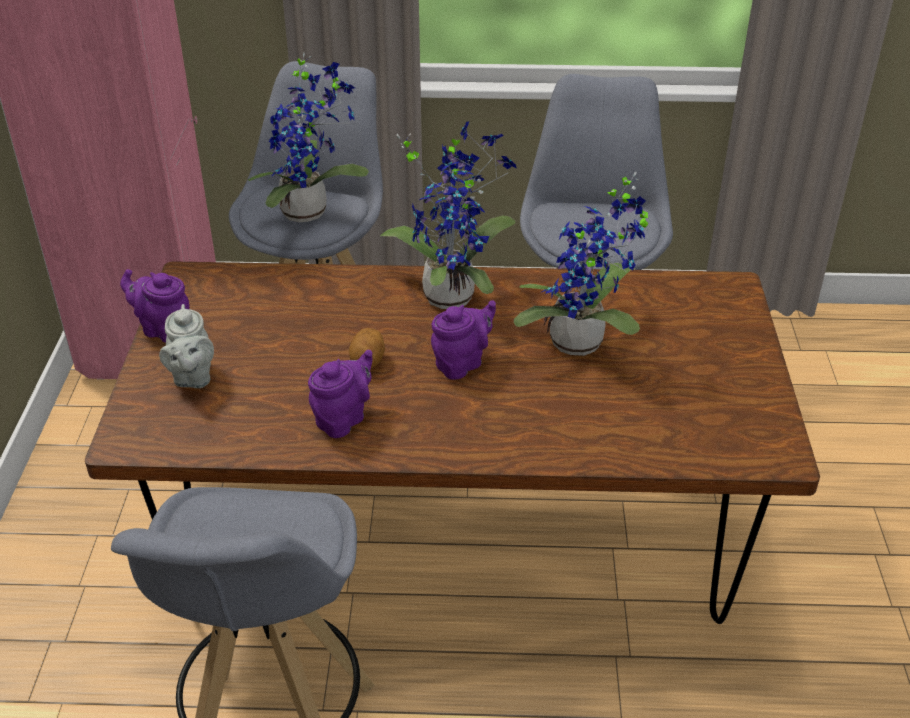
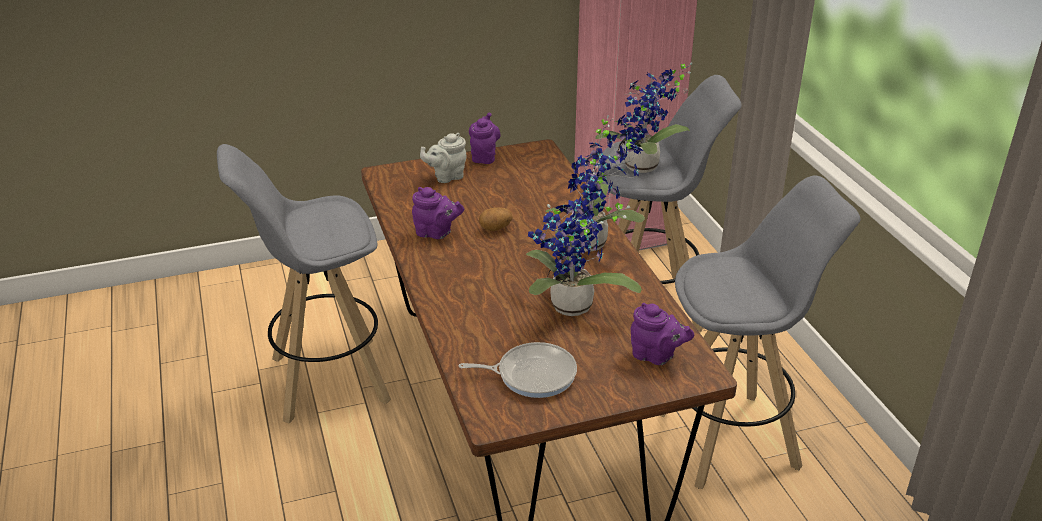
camera: 70 degrees right, 5 degrees down
(462, 363) = (516, 263): purple teapot -> purple teapot (656, 356)
(700, 404) = (532, 374): none -> frying pan

